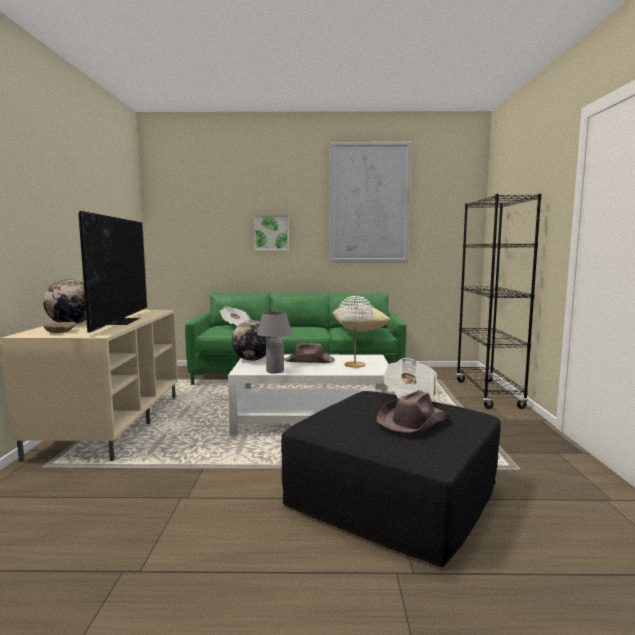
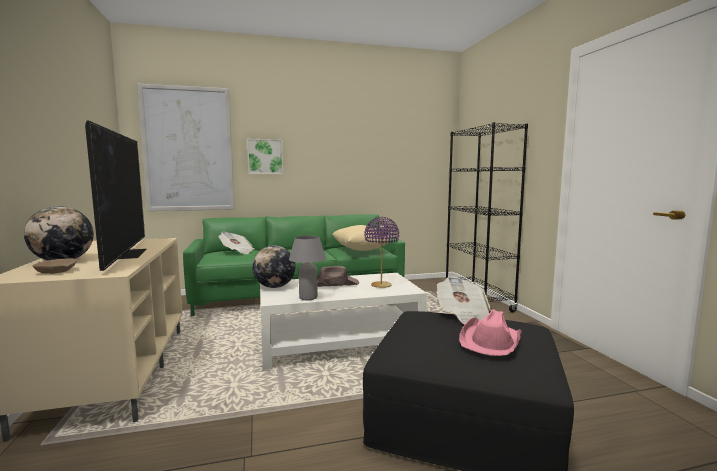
camera: 15 degrees left, 0 degrees up
(355, 365) = (381, 285): white table lamp -> purple table lamp
(369, 203) = (359, 130): picture -> picture (188, 149)
(413, 421) = (491, 341): brown hat -> pink hat

